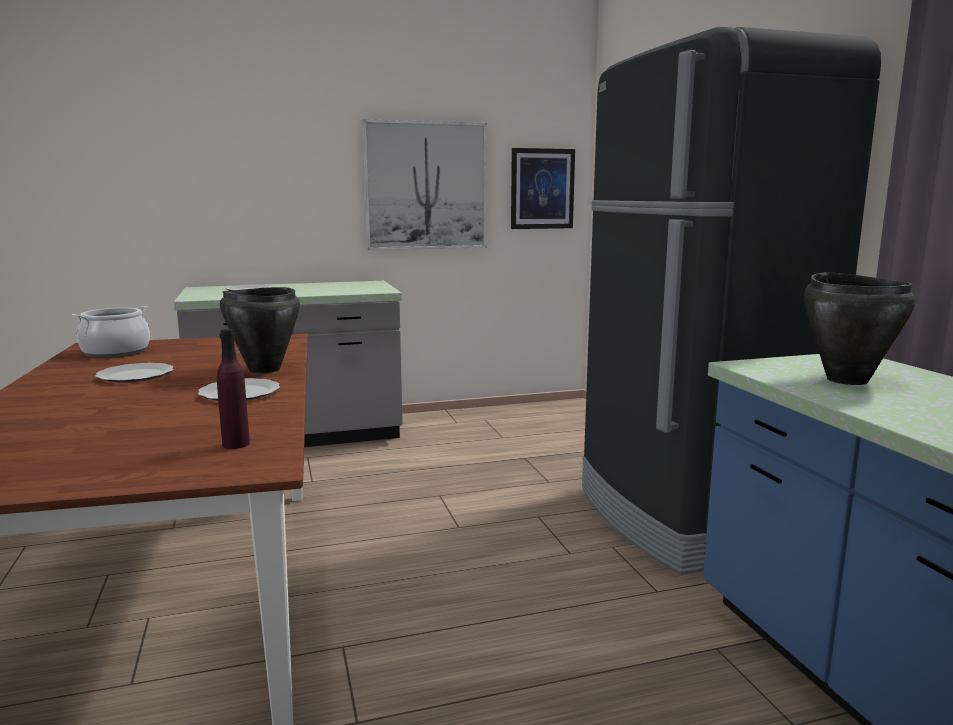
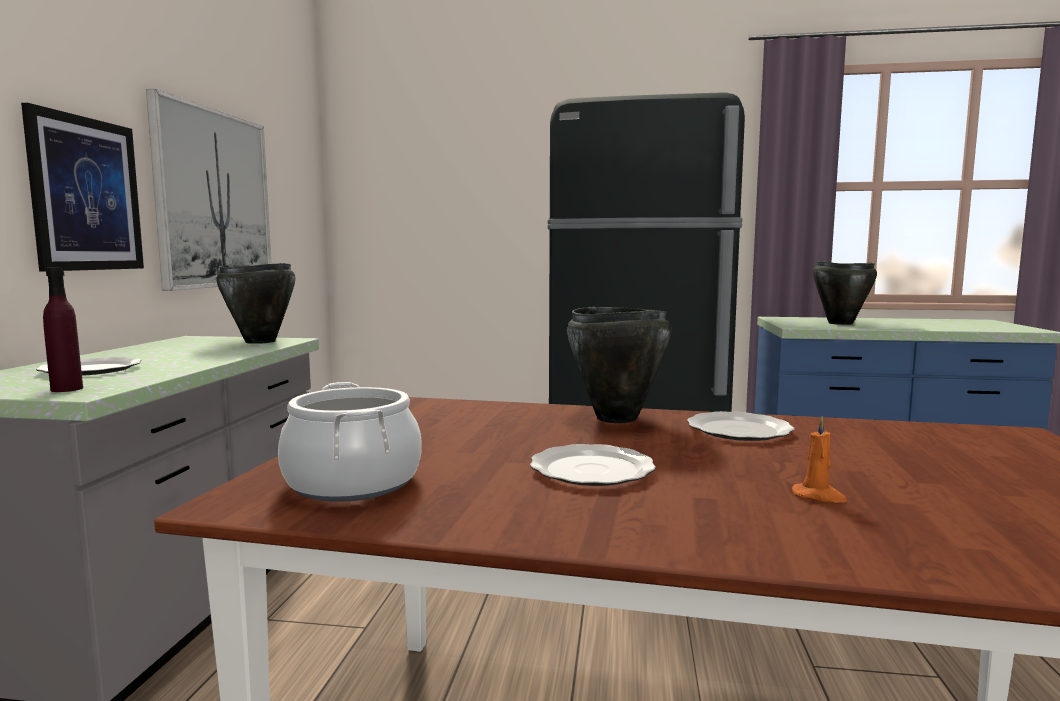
camera: 65 degrees left, 5 degrees down
(80, 411) = (819, 496): none -> orange candle
(236, 444) = (955, 438): purple bottle -> purple bottle (67, 389)
(370, 289) = (260, 341): none -> black cooking pot
(542, 189) = (299, 213): picture -> picture (86, 194)

